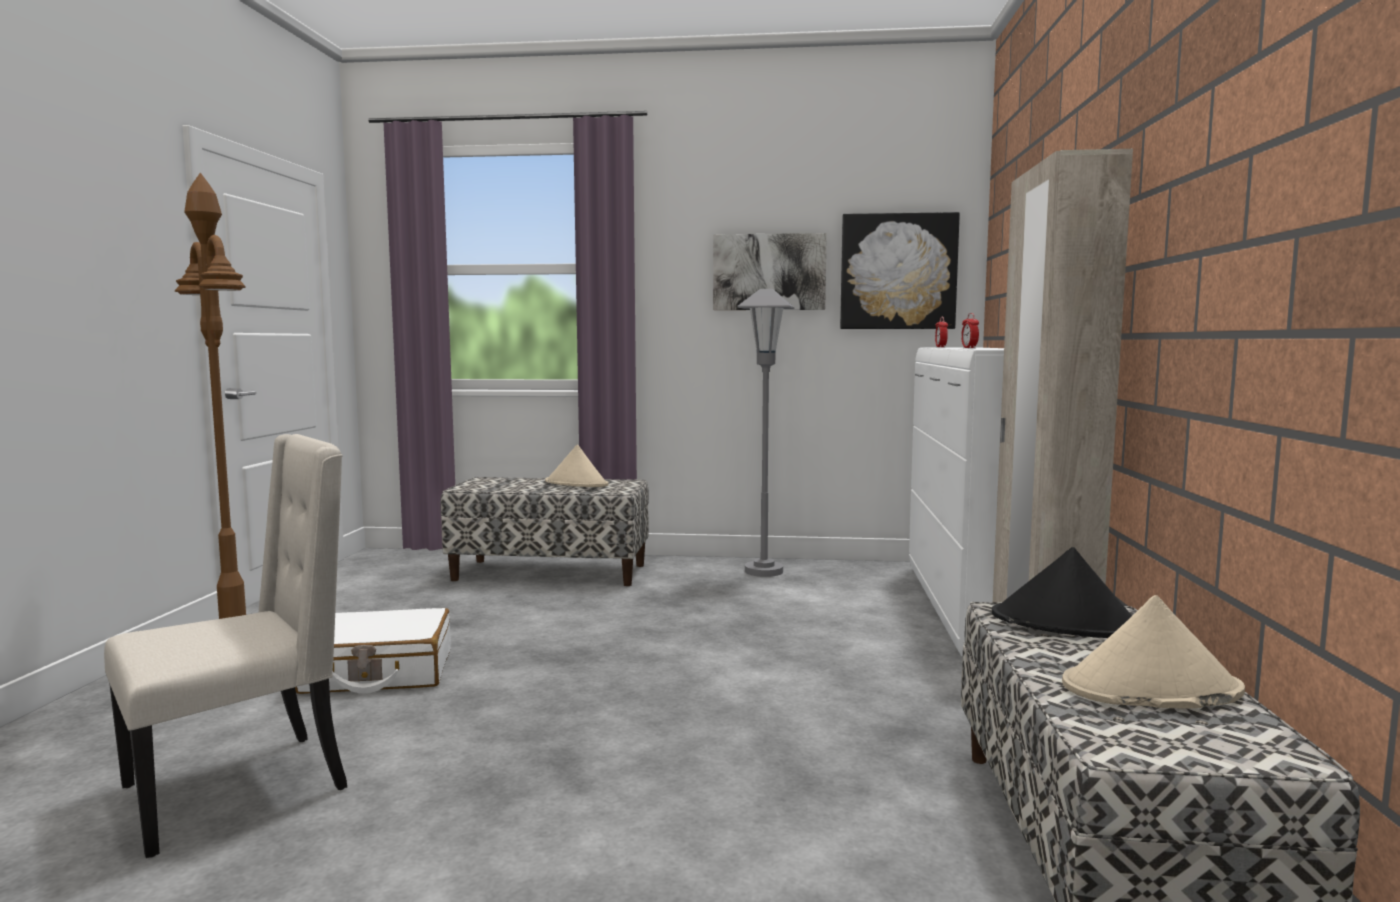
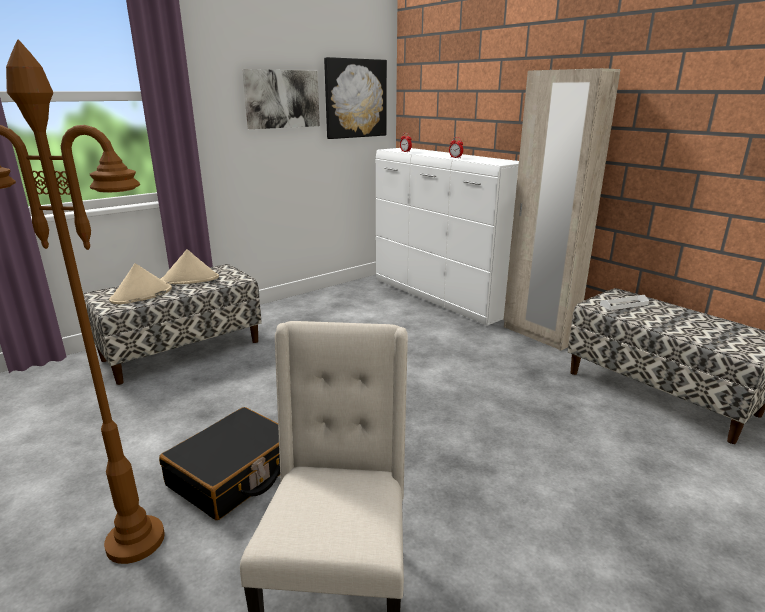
camera: 45 degrees left, 15 degrees up
(377, 672) = (234, 474): white suitcase -> black suitcase
(764, 571) = (312, 305): grey floor lamp -> none
(1066, 624) = (623, 304): black hat -> white tray
(1150, 689) = (702, 325): beige hat -> beige hat (141, 295)

